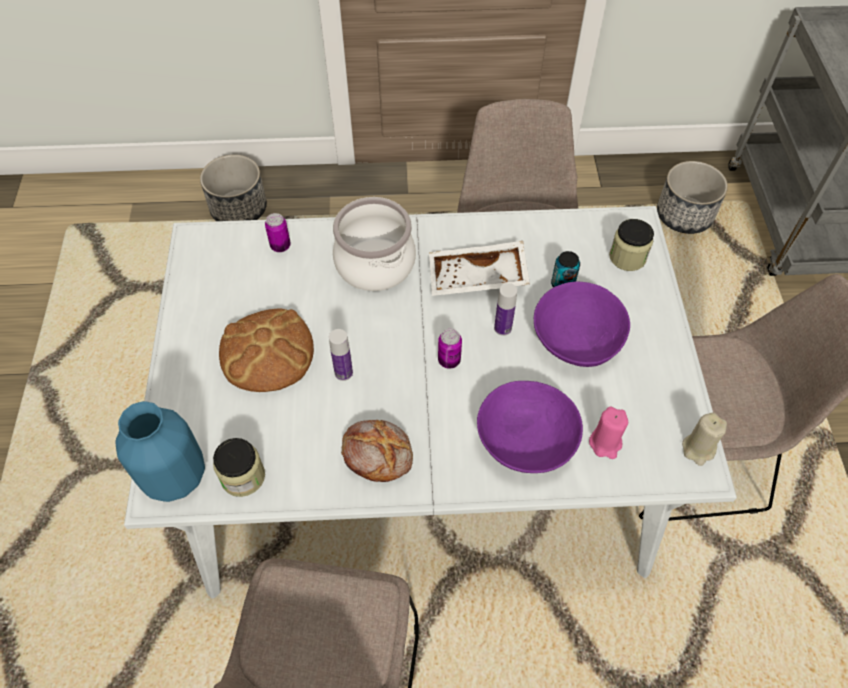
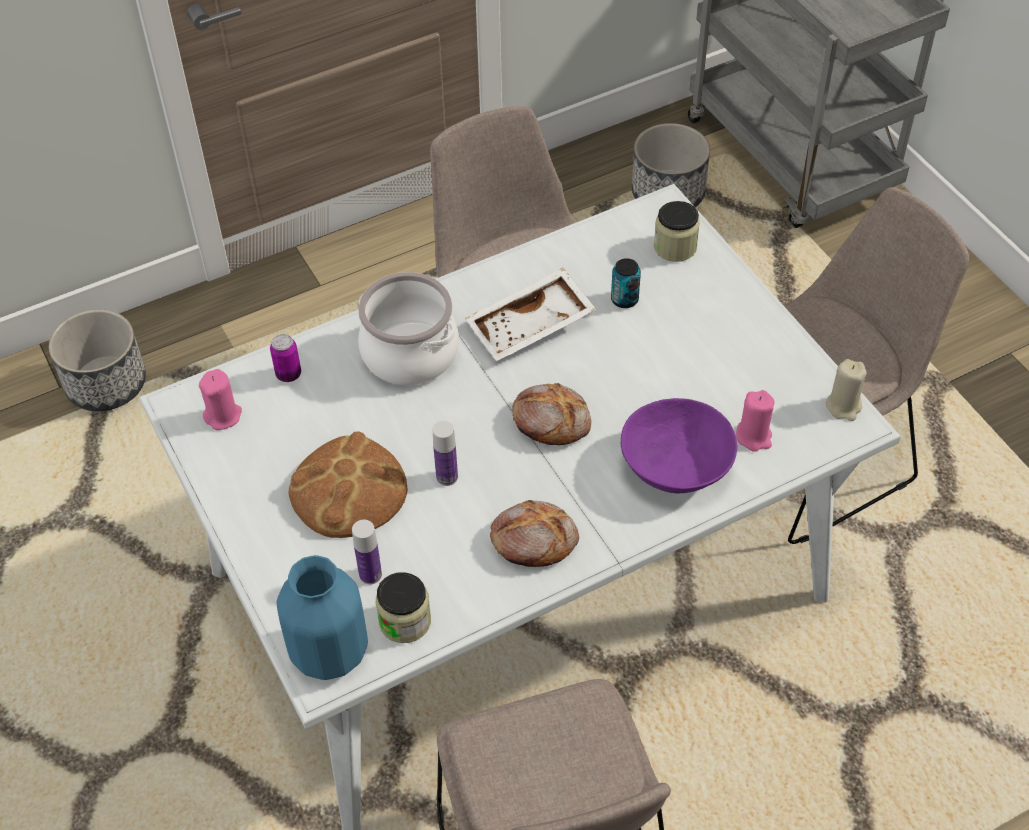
camera: 25 degrees left, 5 degrees down
(217, 259) = (223, 416): none -> pink candle
(449, 360) = (551, 420): can -> bread
(502, 328) = (588, 367): bottle -> bottle (370, 574)
(575, 339) = (668, 349): purple bowl -> none

